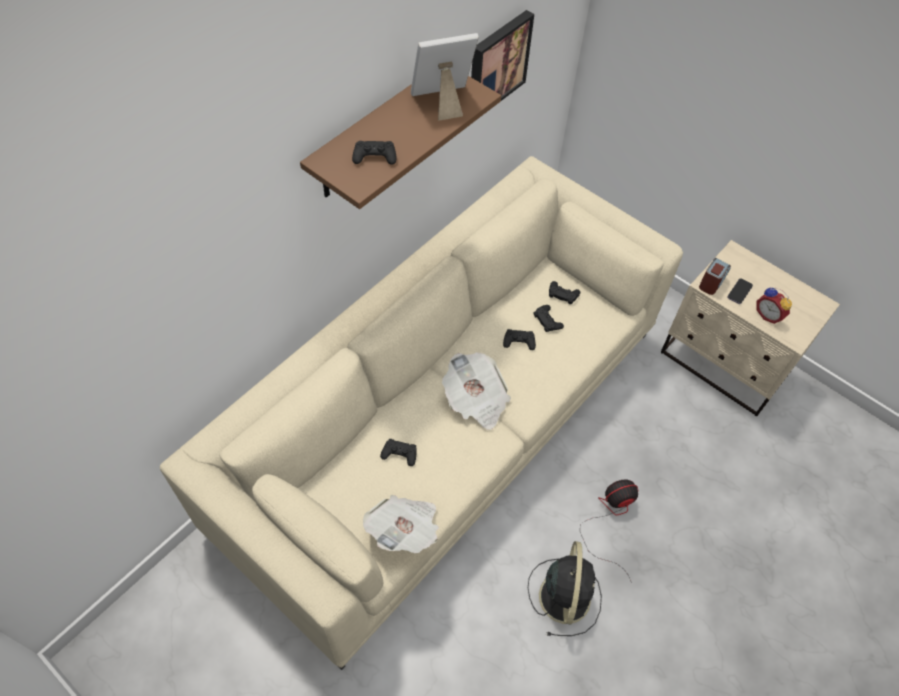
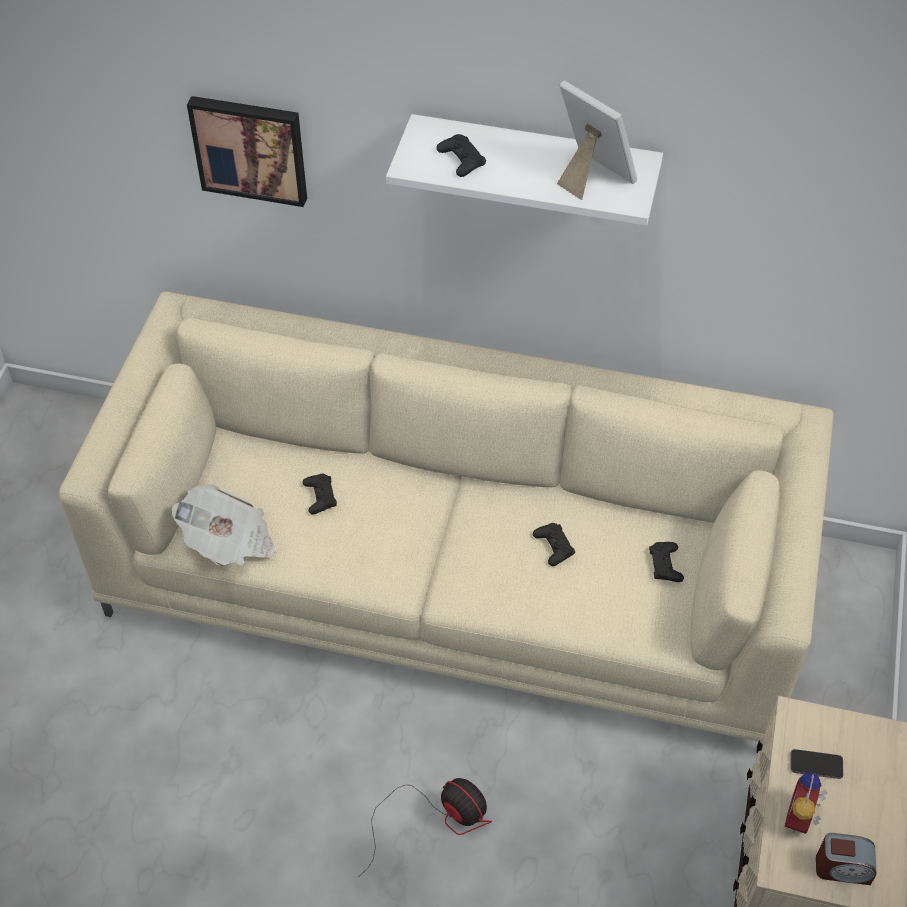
camera: 65 degrees right, 5 degrees down
(377, 133) = (533, 164): brown shelf -> white shelf
(476, 400) = (438, 538): newspaper -> none
(497, 63) = (772, 224): picture -> picture (250, 148)
(547, 321) = (609, 564): black game controller -> none
(564, 595) = (301, 803): black fan -> none
(711, 282) = (805, 722): alarm clock -> alarm clock (842, 868)

